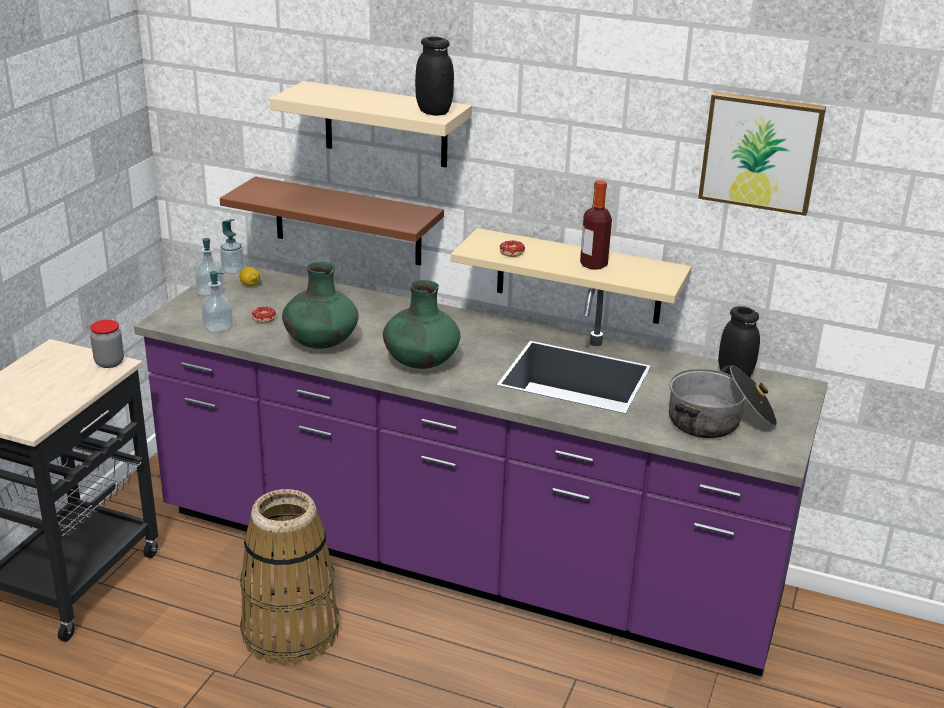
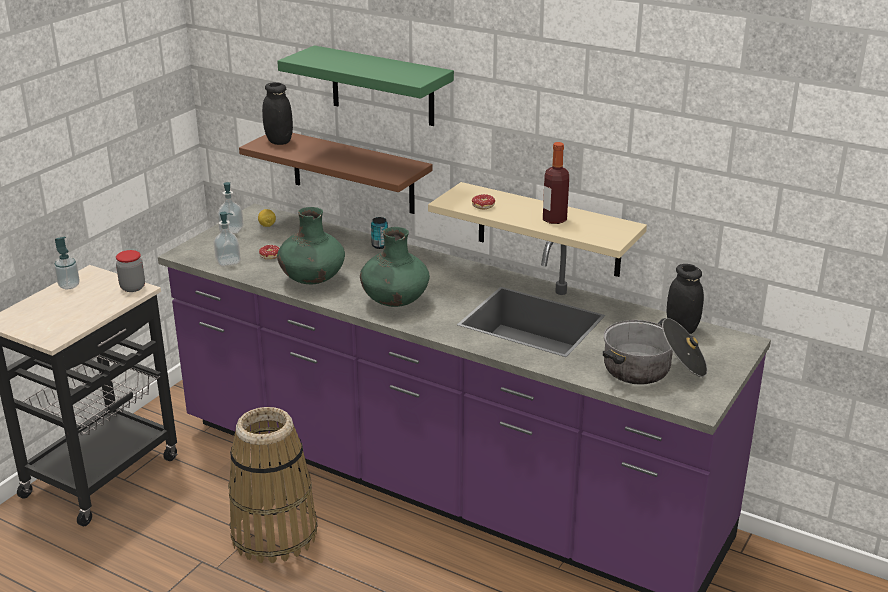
camera: 10 degrees right, 0 degrees up
(233, 271) = (256, 212): soap dispenser -> soap dispenser (69, 285)
(384, 302) = (380, 245): none -> can
(385, 125) = (382, 86): beige shelf -> green shelf
(434, 112) = (415, 76): black jar -> black jar (279, 141)
(761, 151) = (705, 120): picture -> none

